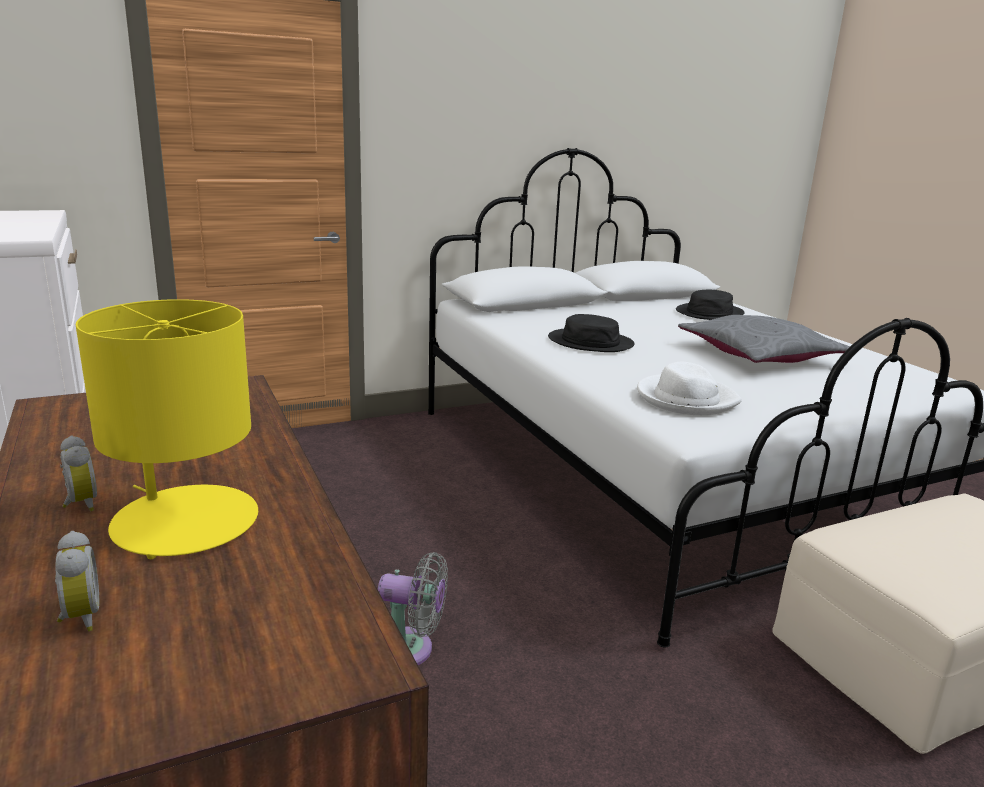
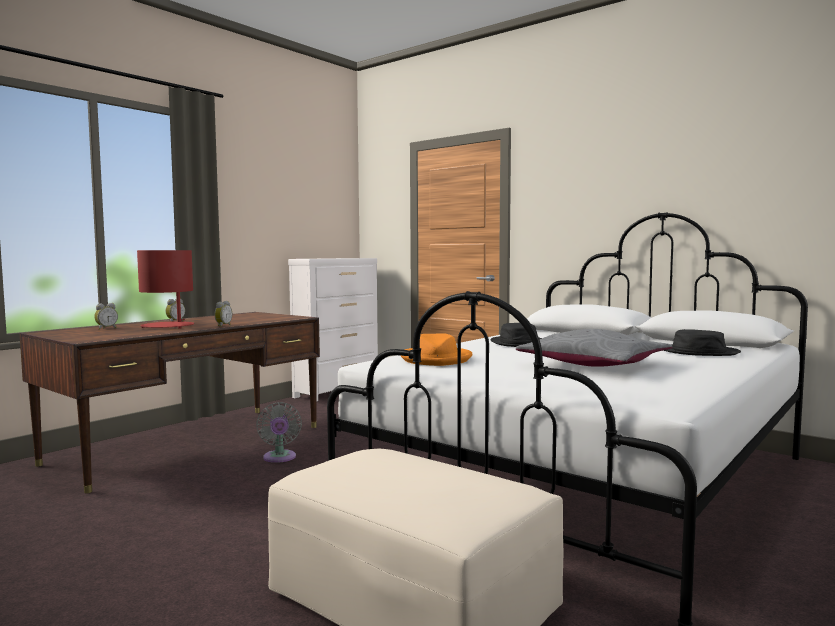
camera: 65 degrees right, 15 degrees down
(184, 522) = (168, 326): yellow table lamp -> red table lamp
(281, 464) = (222, 326): none -> alarm clock
(685, 399) = (436, 359): white hat -> orange hat

